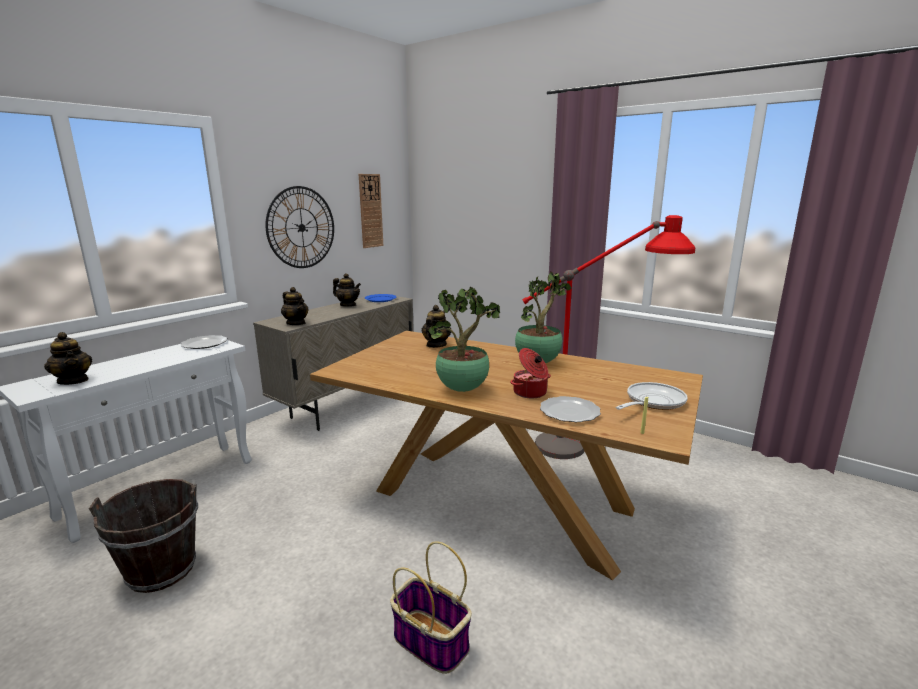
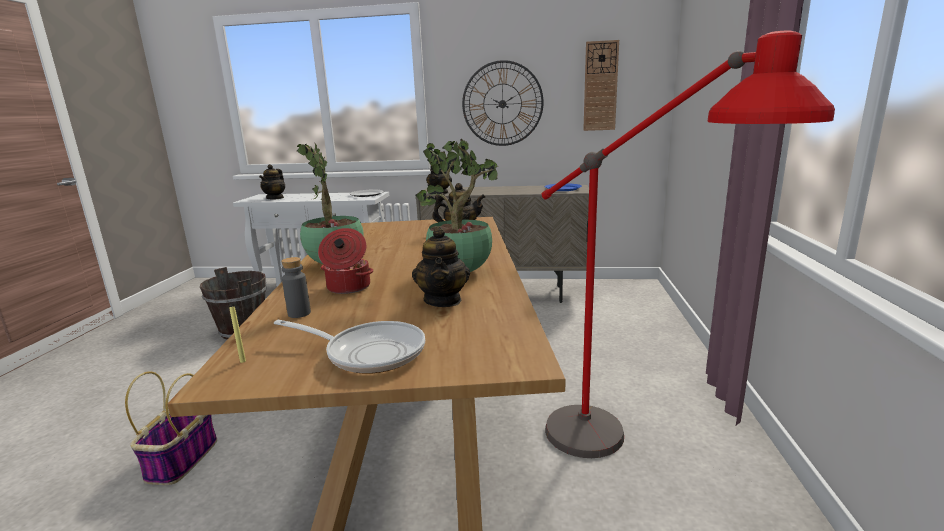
camera: 60 degrees right, 0 degrees up
(348, 305) = (520, 188): teapot -> teapot (443, 300)
(570, 411) = (299, 313): plate -> grey bottle

